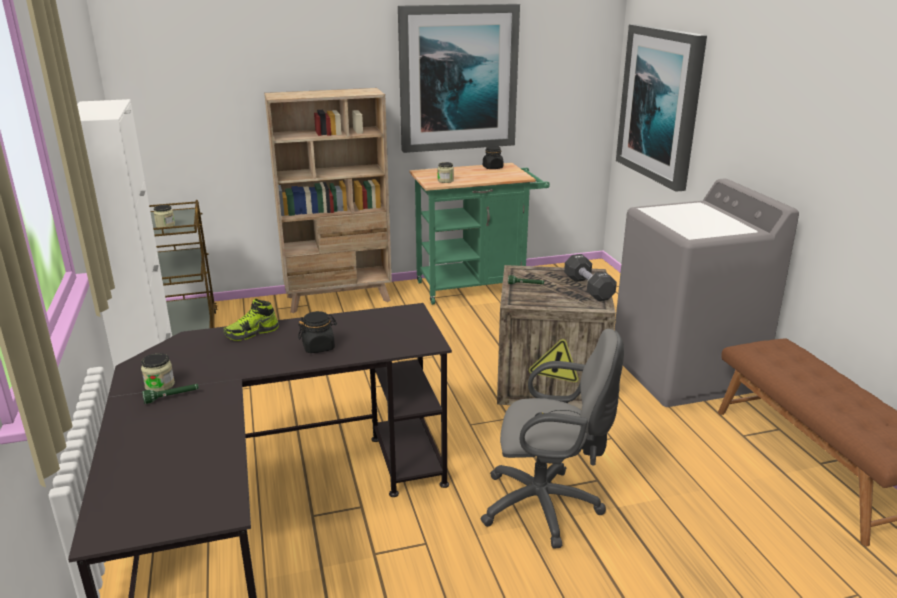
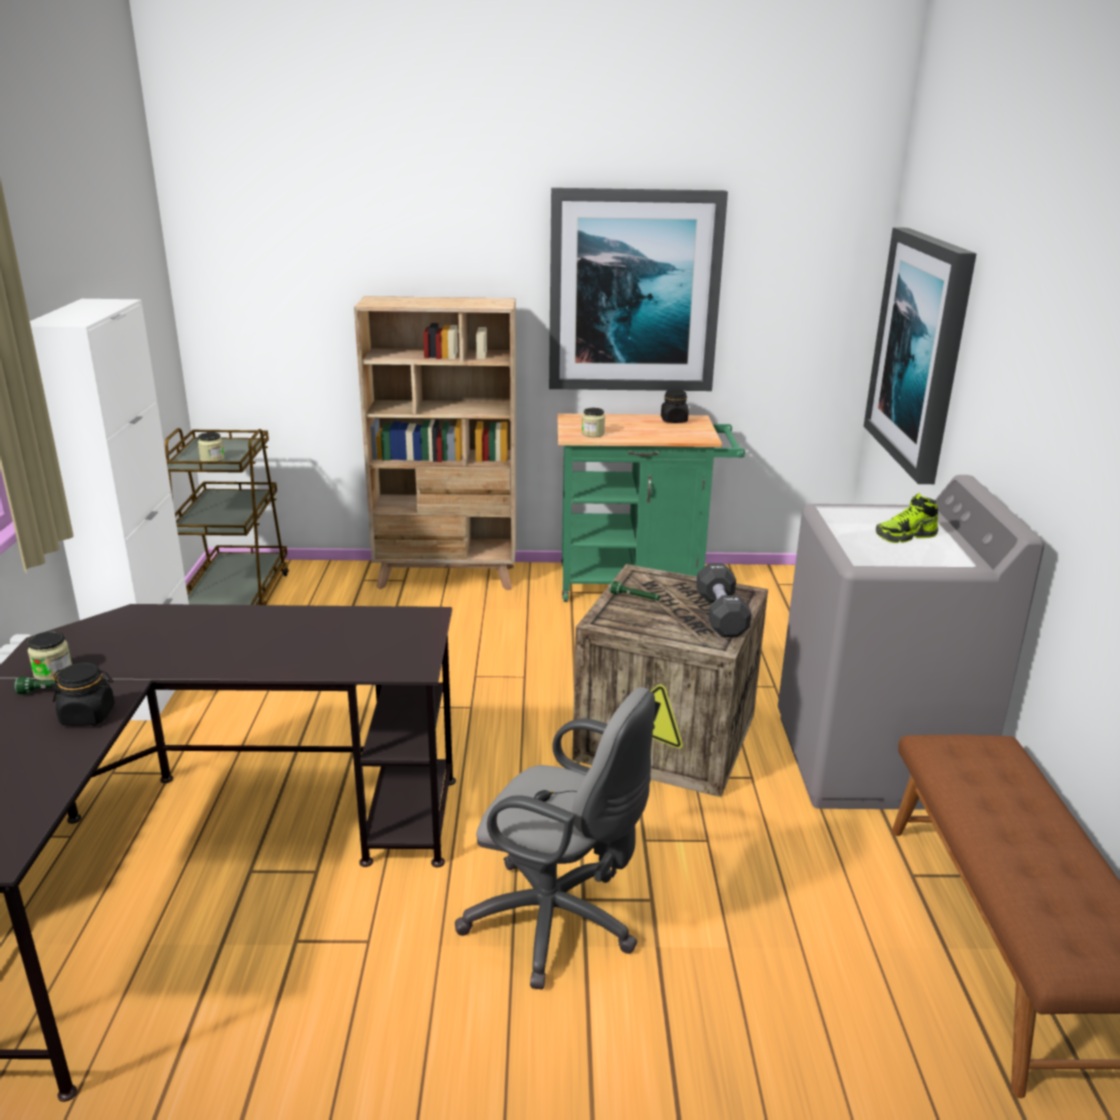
camera: 15 degrees right, 0 degrees up
(252, 333) = (209, 618): shoe -> shoe (905, 536)
(319, 347) = (273, 650): black jar -> black jar (88, 716)

